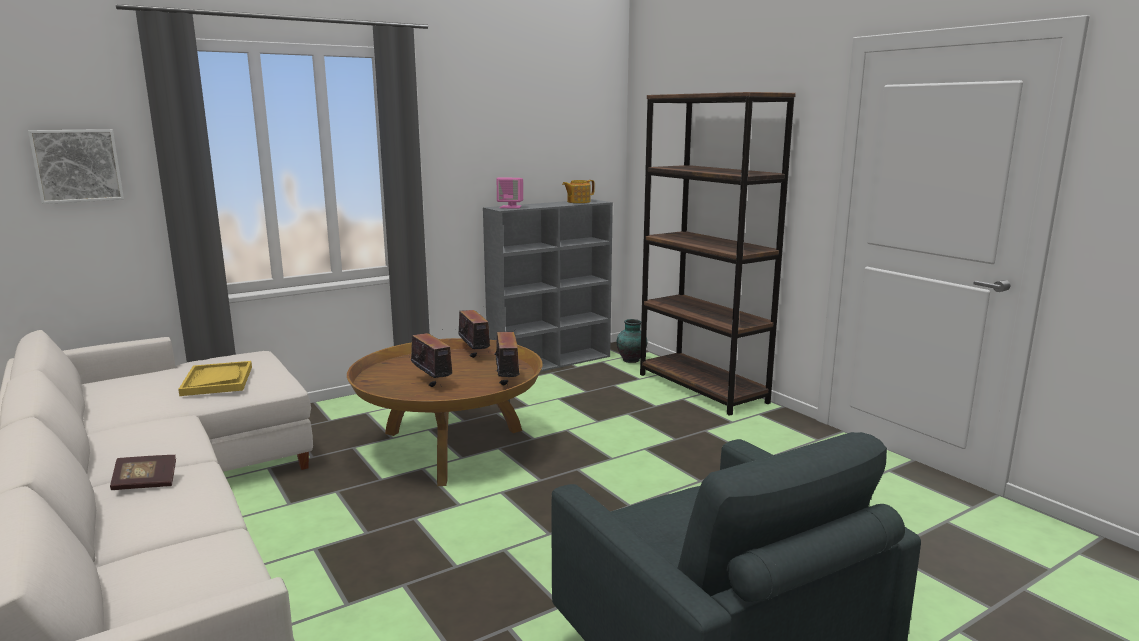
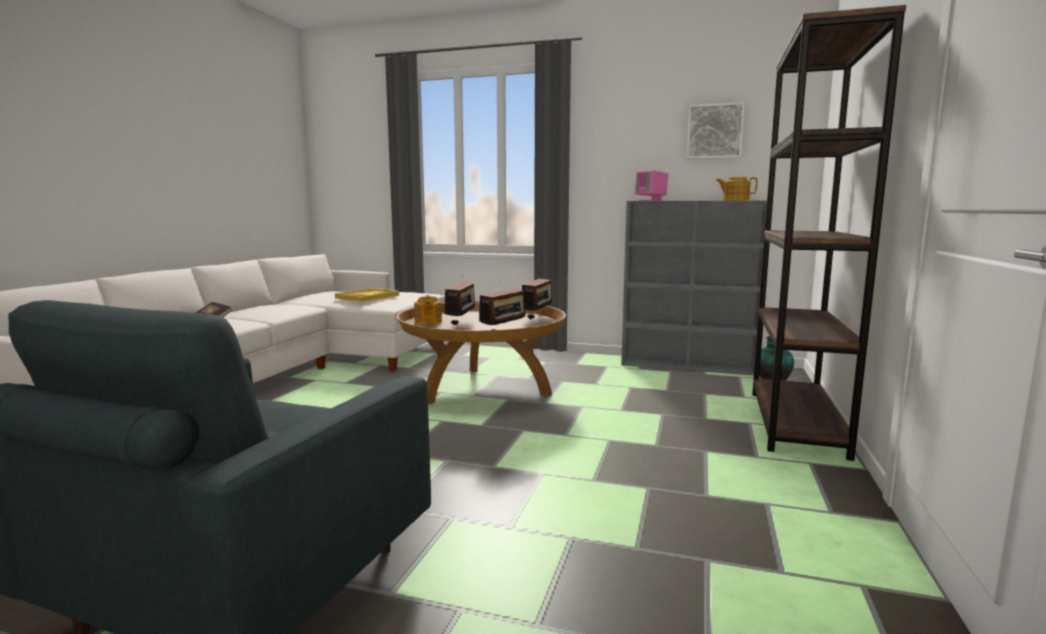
camera: 50 degrees right, 5 degrees down
(77, 165) = (358, 158): picture -> picture (714, 131)
(393, 392) = (428, 322): none -> teapot

